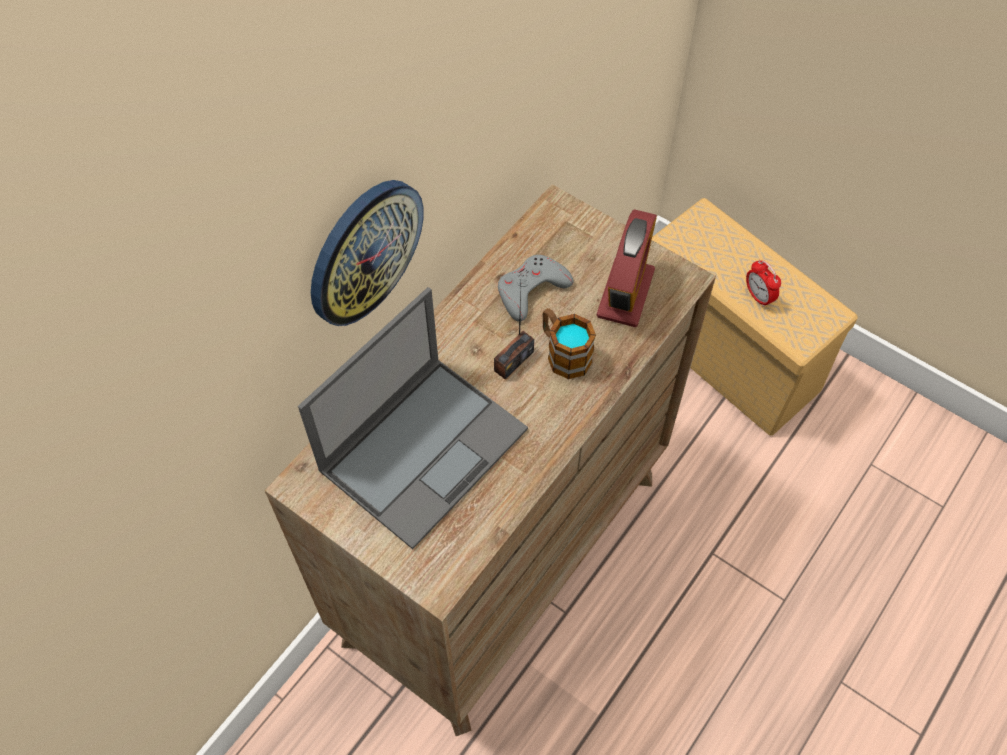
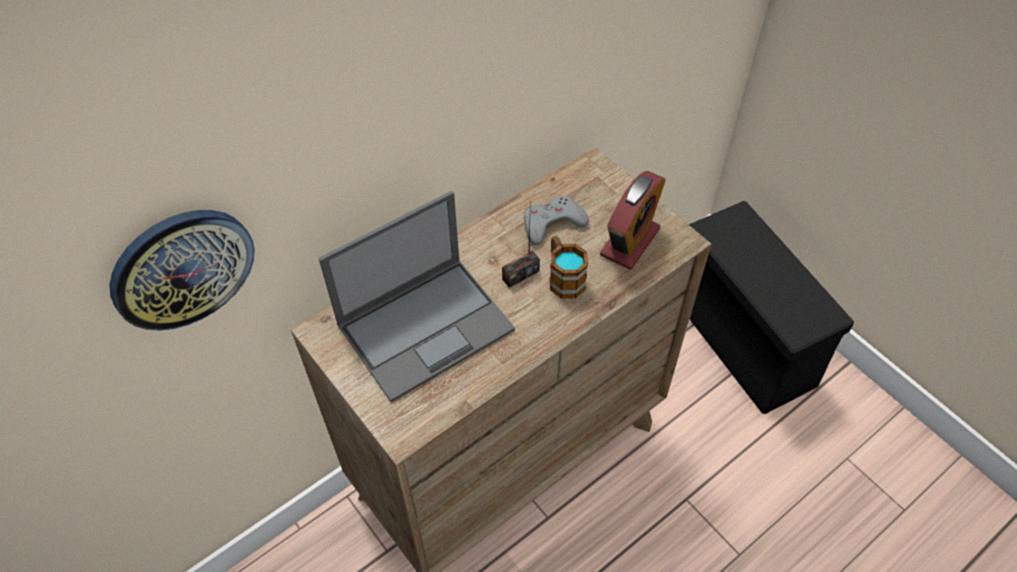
camera: 15 degrees right, 5 degrees down
(364, 251) = (406, 151): wall clock -> wall clock (182, 268)
(728, 356) = (743, 340): beige storage box -> black storage box
(758, 296) = (770, 288): alarm clock -> none

